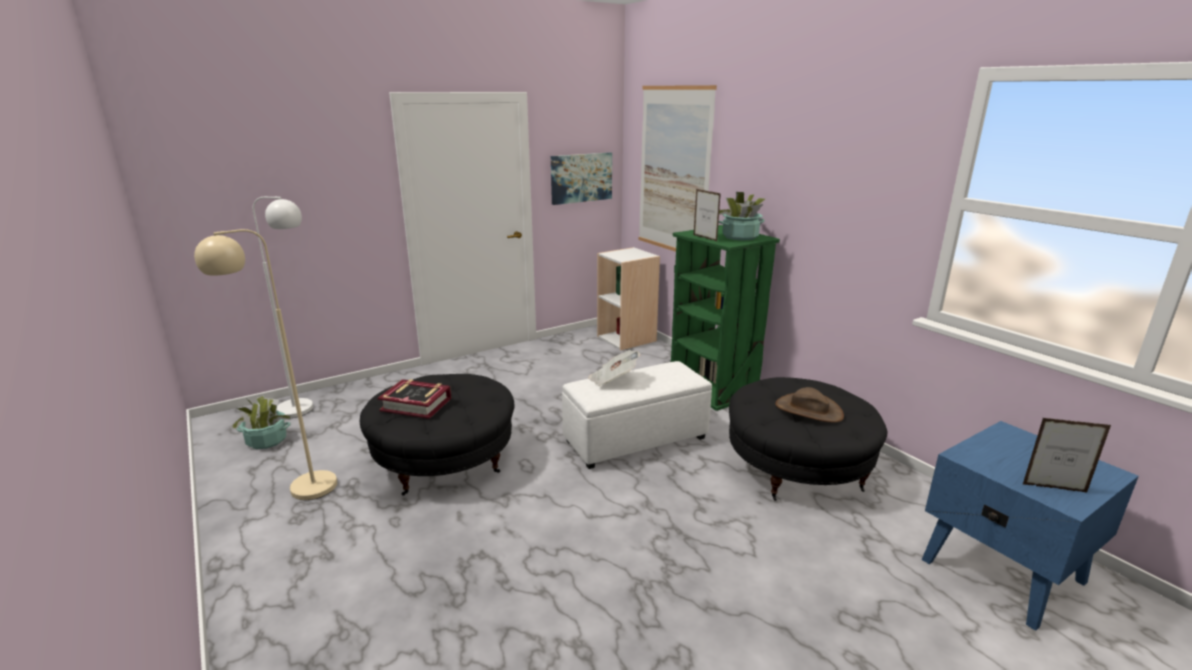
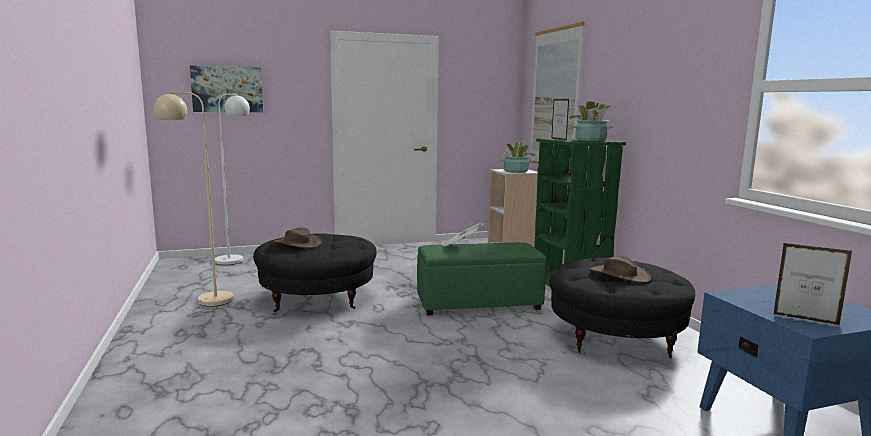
camera: 15 degrees right, 10 degrees down
(267, 440) = (200, 274): potted plant -> potted plant (516, 171)
(416, 404) = (297, 243): book -> brown hat
(581, 178) = (482, 108): picture -> picture (227, 89)
(636, 439) = (479, 303): white ottoman -> green ottoman

